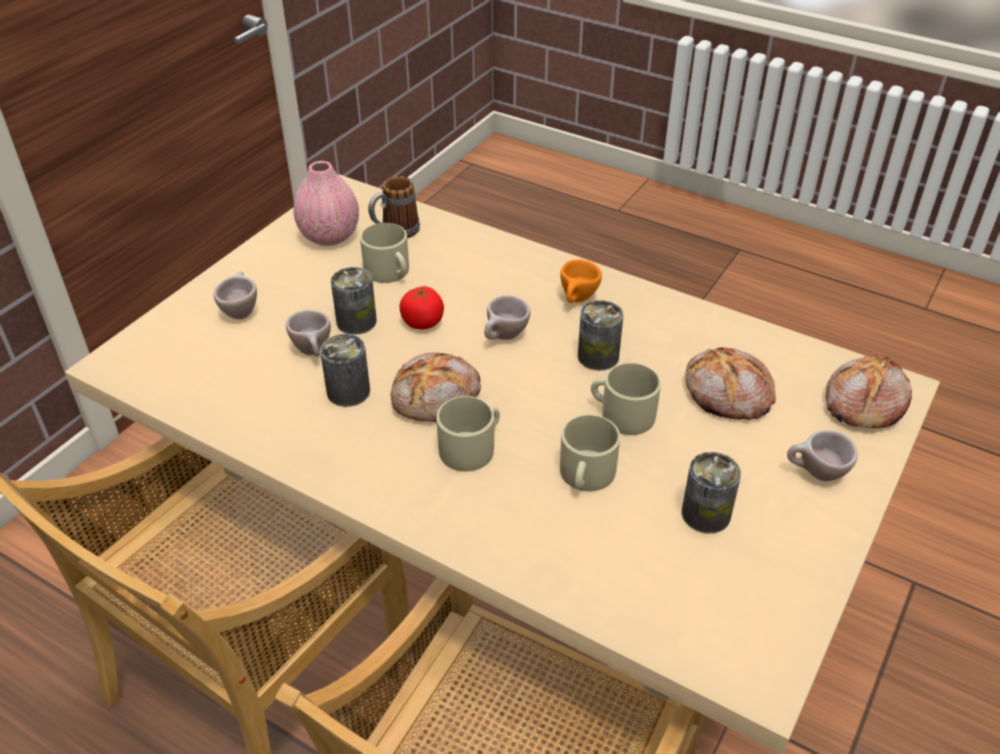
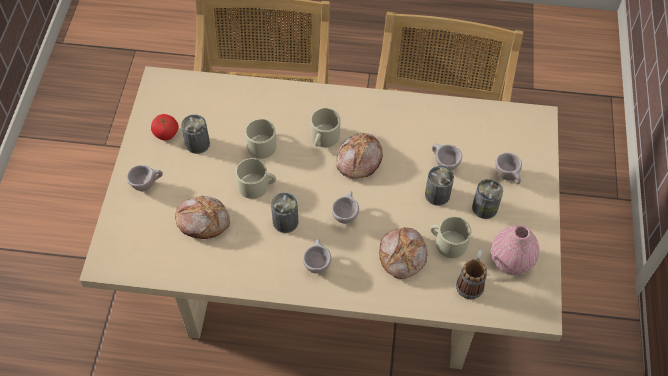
camera: 155 degrees right, 15 degrees up
(348, 391) = (406, 147): can -> can (484, 208)
(423, 322) = (399, 209): tomato -> tomato (166, 133)
(577, 301) = (317, 263): orange cup -> beige cup
(863, 403) = (125, 243): bread -> bread (403, 256)

